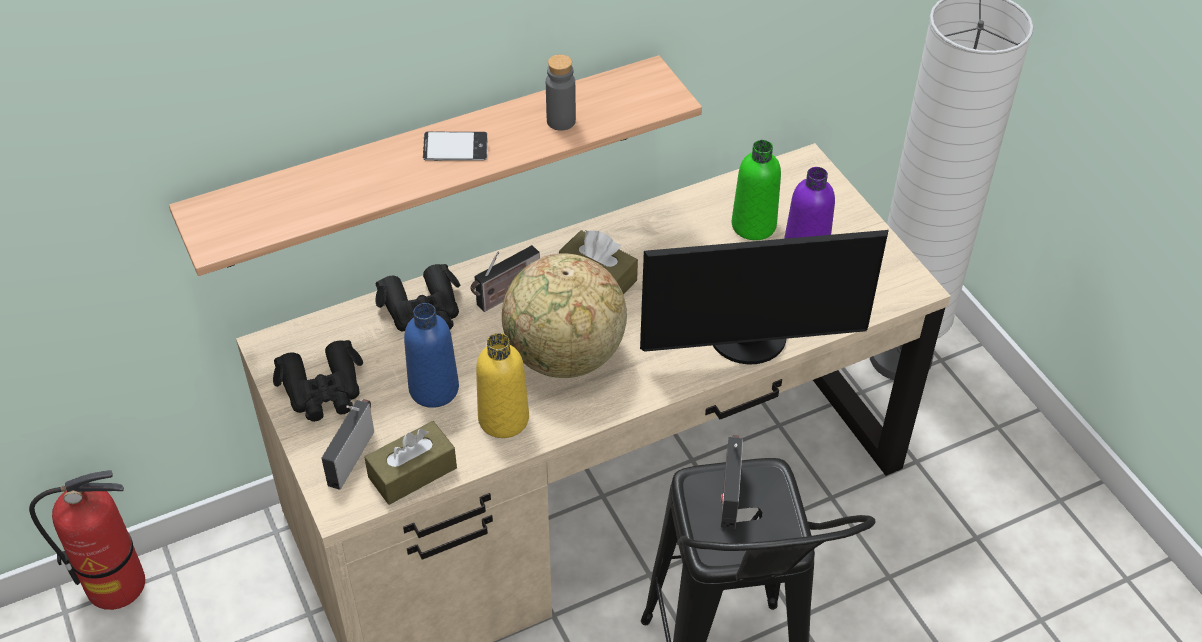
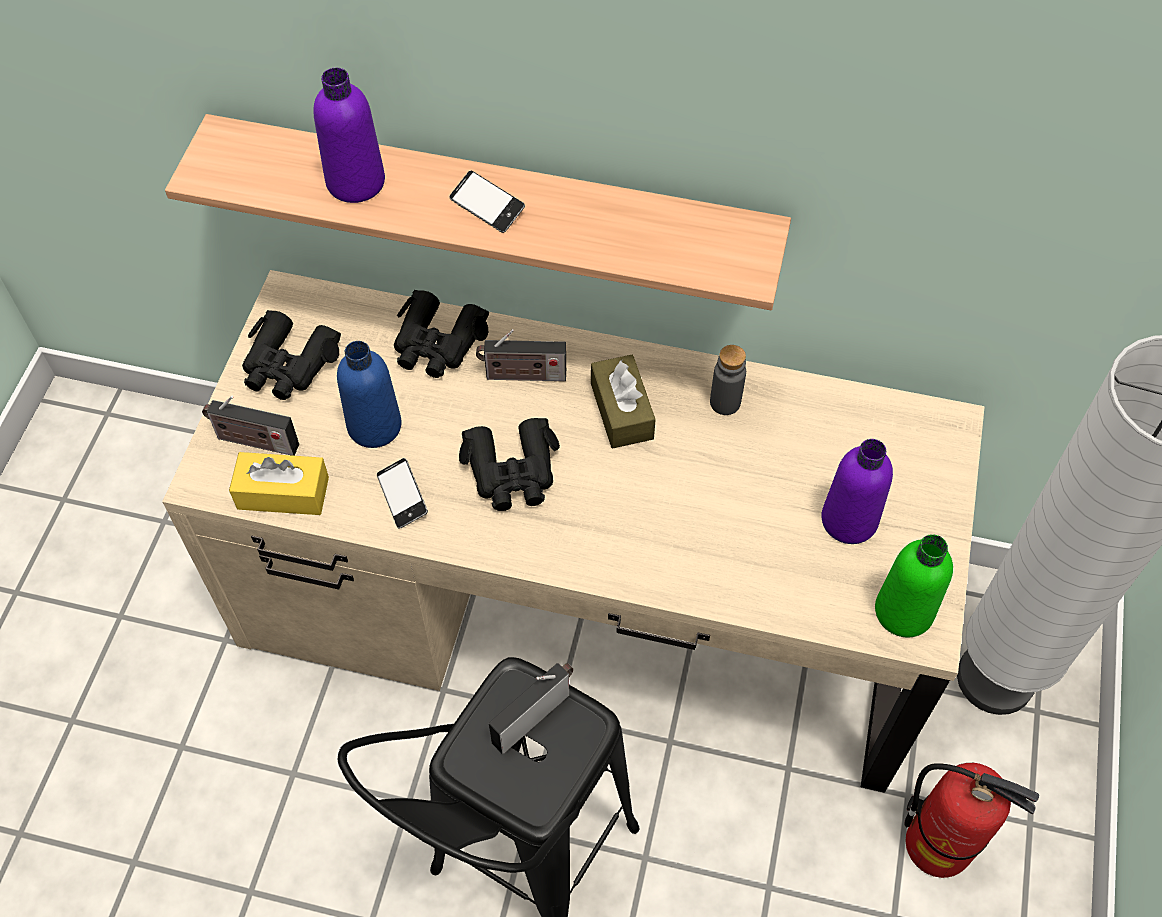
camera: 40 degrees right, 10 degrees up
(117, 585) = (157, 417): fire extinguisher -> fire extinguisher (938, 844)
(342, 185) = (355, 182): none -> purple bottle
(352, 455) = (254, 441): radio -> radio turned 135 degrees counterclockwise
(412, 472) = (283, 493): brown tissue box -> yellow tissue box
(503, 419) = (402, 496): yellow bottle -> phone
(561, 121) = (615, 234): grey bottle -> grey bottle (725, 402)
(564, 357) = (512, 472): globe -> black binoculars
(750, 342) = (697, 577): monitor -> none
(753, 225) = (825, 456): green bottle -> green bottle (903, 611)

